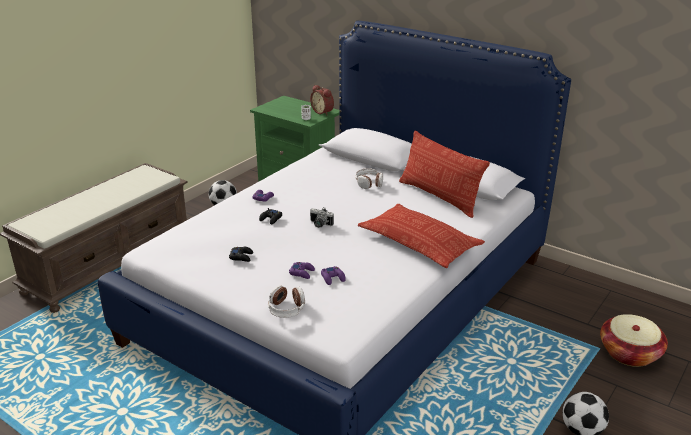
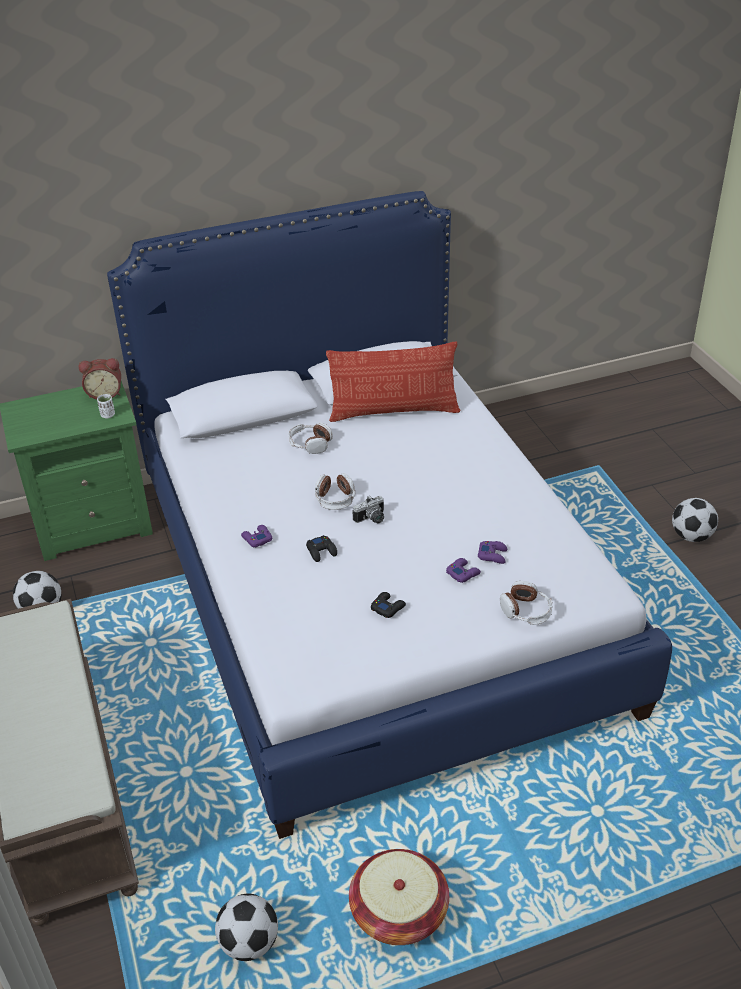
camera: 55 degrees left, 10 degrees up
(38, 364) = (249, 943): none -> football
(325, 207) = (335, 499): none -> headphones
(419, 242) = (474, 466): pillow -> none
(629, 353) = (617, 453): basket -> basket (399, 912)

